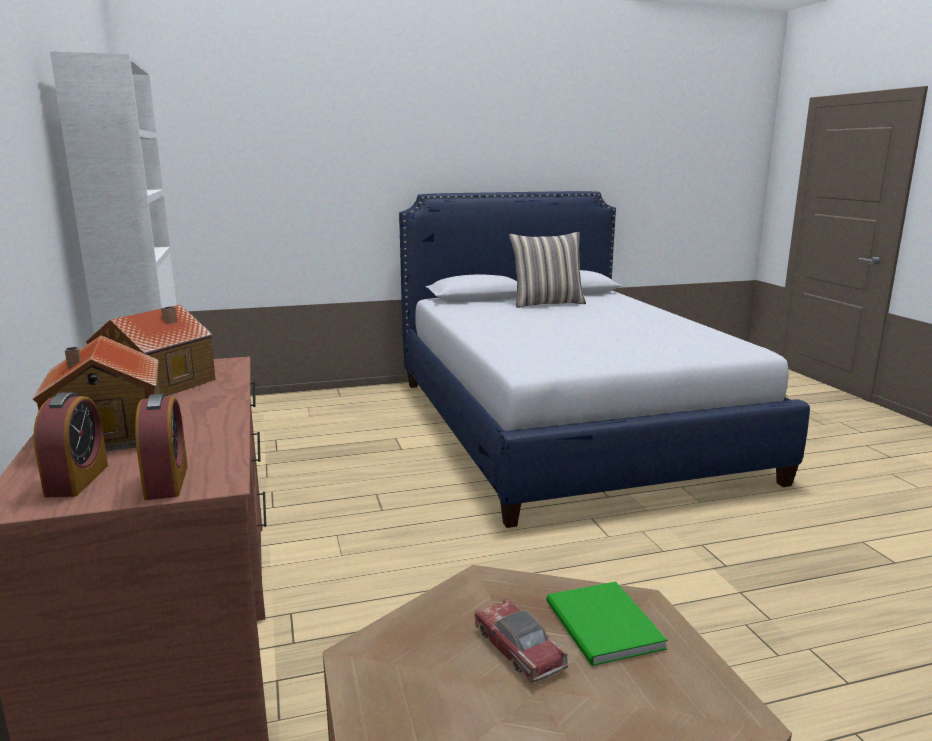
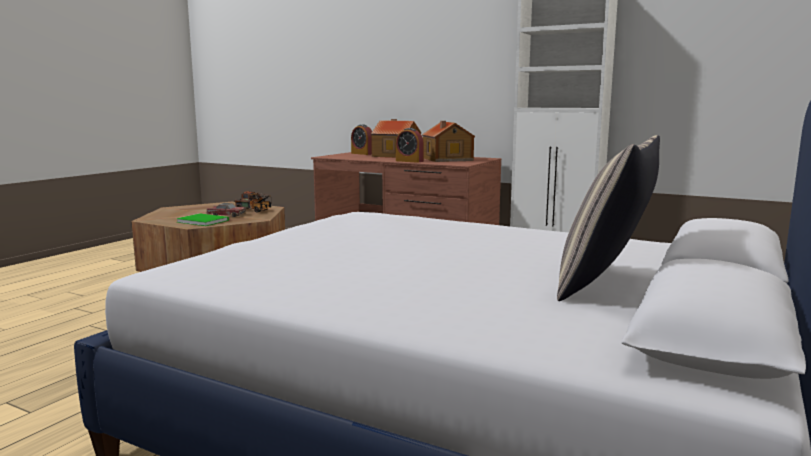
camera: 135 degrees right, 5 degrees down
(166, 482) = (339, 155): alarm clock -> alarm clock (409, 161)
(423, 652) = (255, 210): none -> toy truck

